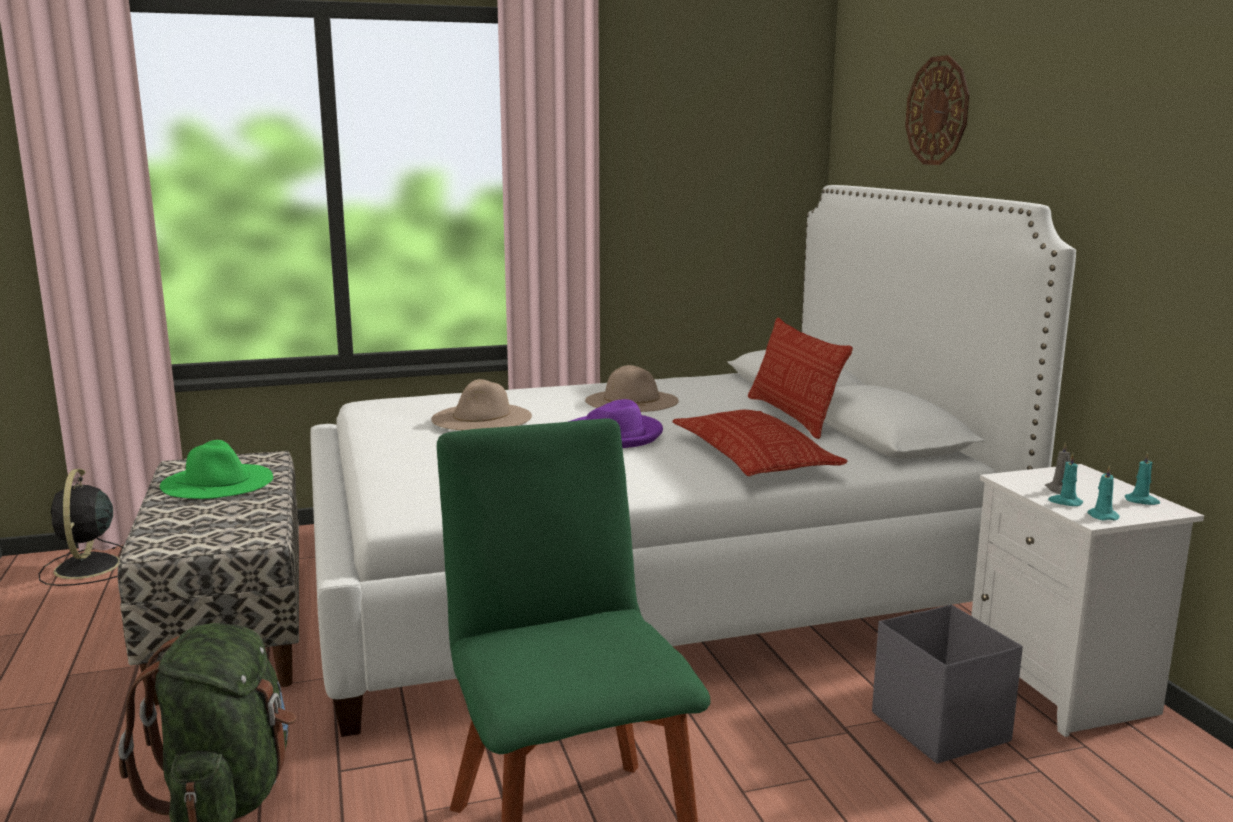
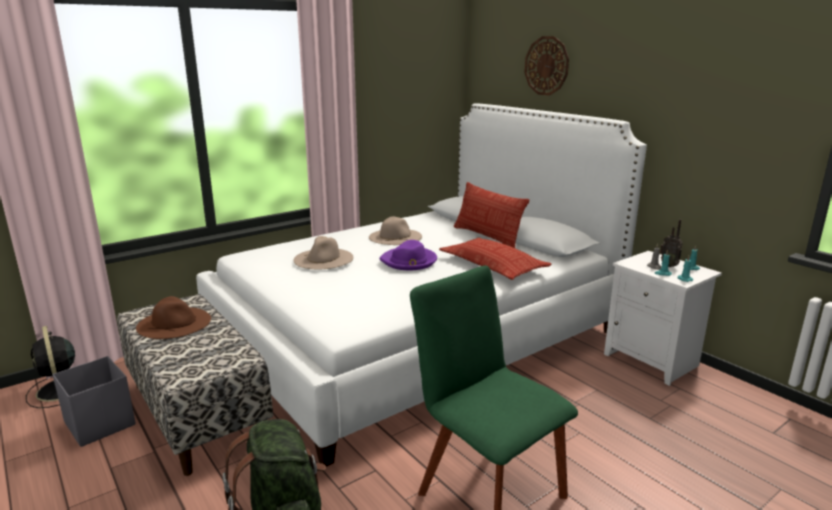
camera: 20 degrees left, 5 degrees up
(218, 481) = (174, 322): green hat -> brown hat
(939, 726) = (615, 392): grey storage box -> grey storage box (100, 423)
(1096, 491) = (669, 265): none -> radio

